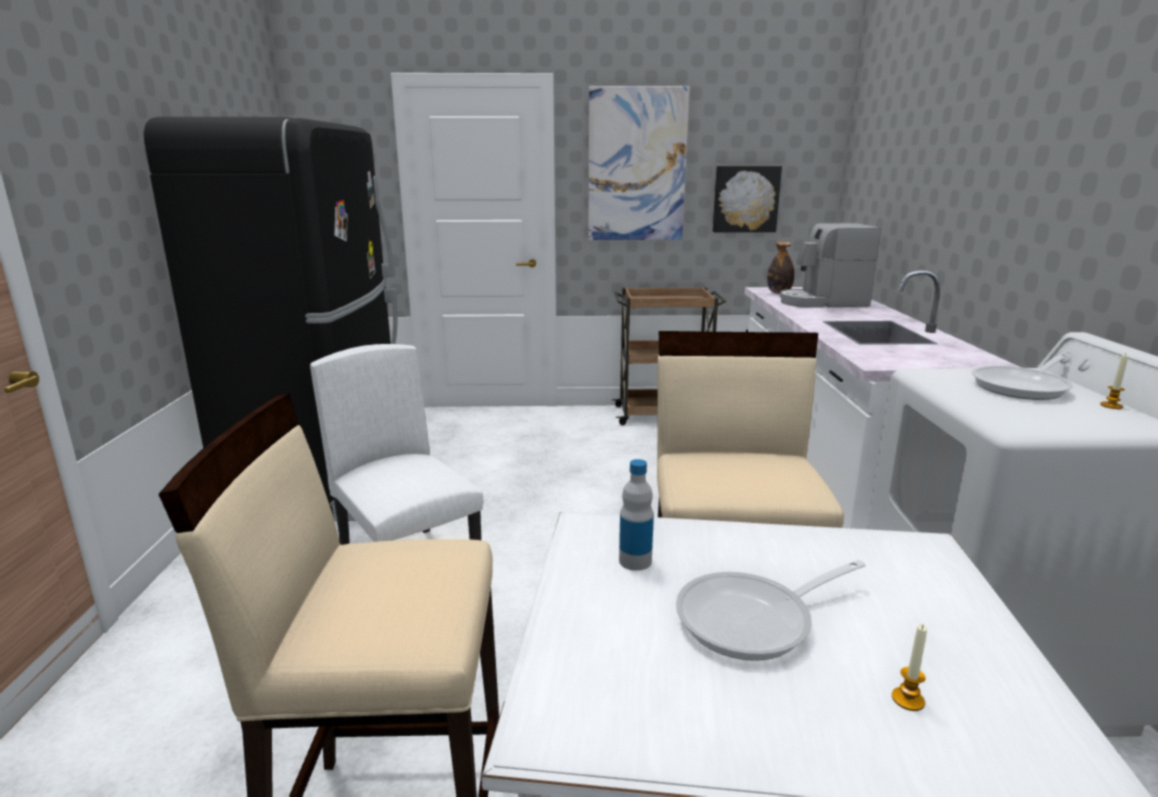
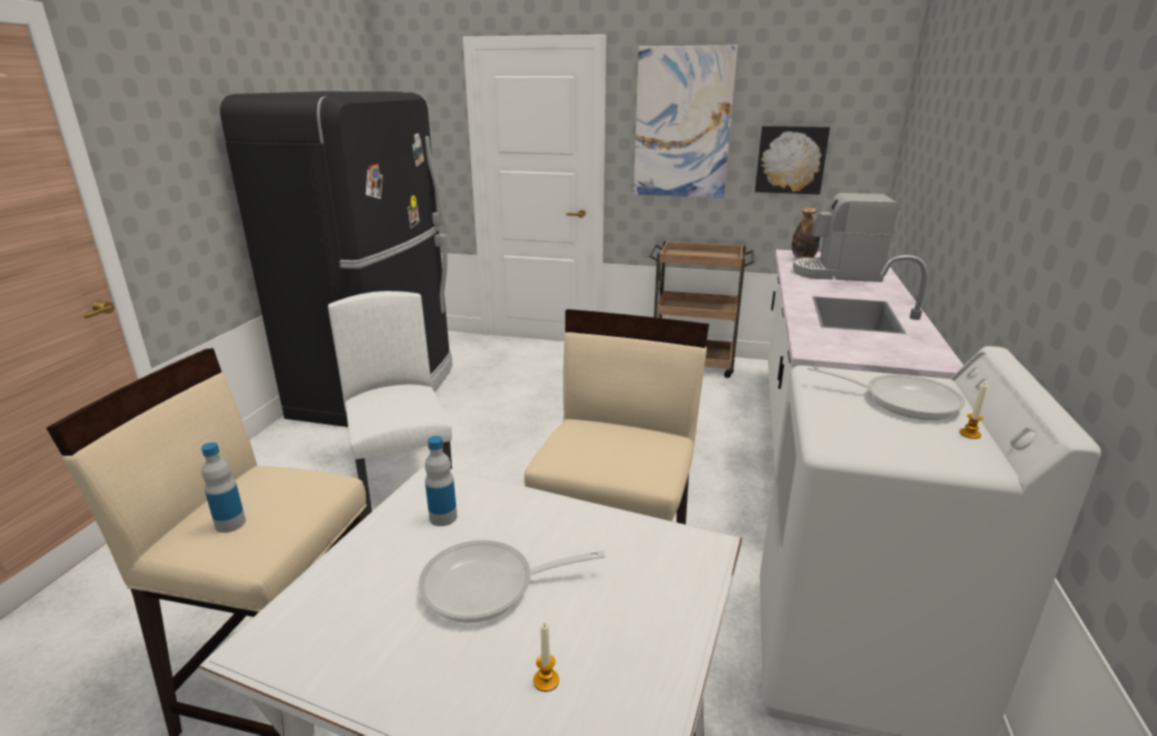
camera: 15 degrees right, 5 degrees up
(372, 609) = (230, 523): none -> bottle
(1024, 387) = (902, 400): frying pan -> frying pan turned 135 degrees counterclockwise

